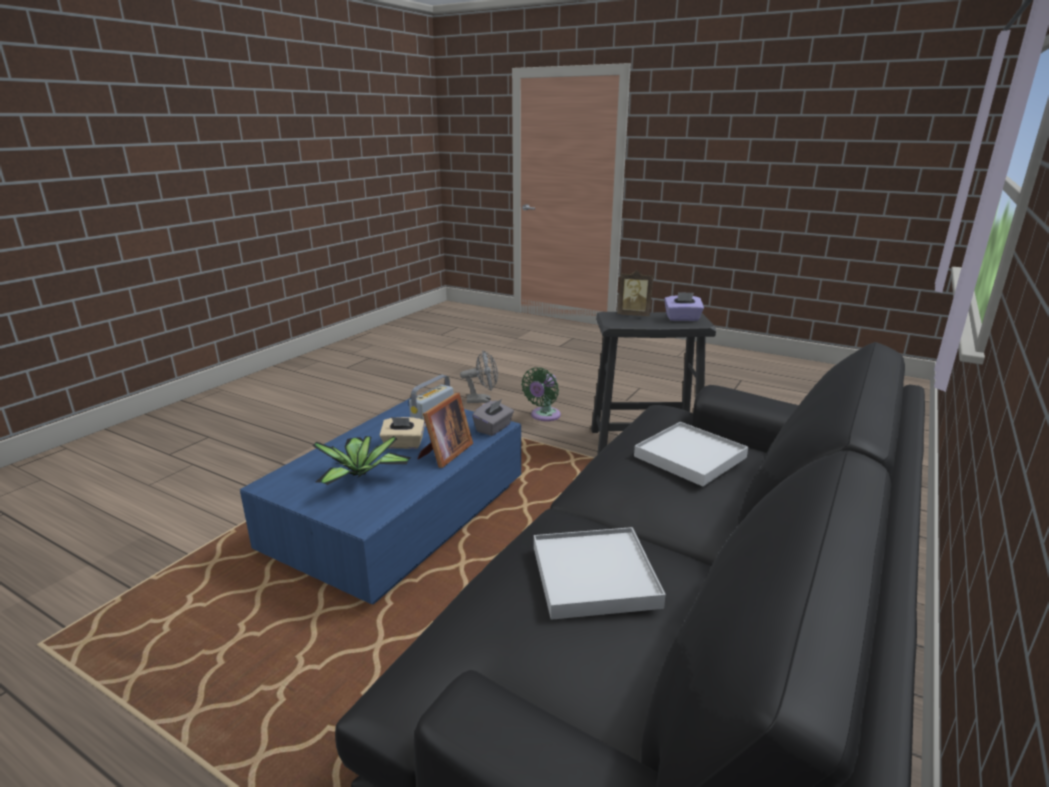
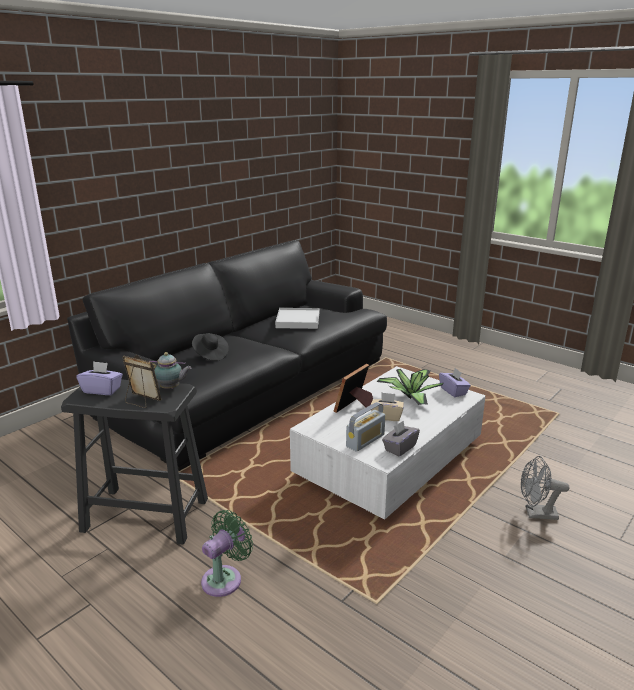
camera: 170 degrees left, 0 degrees up
(287, 490) = (453, 391): none -> purple tissue box
(399, 519) = (390, 459): blue coffee table -> white coffee table
(482, 400) = (297, 633): grey fan -> grey fan (536, 514)
(494, 428) = (314, 425): grey tissue box -> grey tissue box (400, 448)
(622, 323) = (171, 388): none -> teapot
(690, 457) = (210, 354): white tray -> black hat

